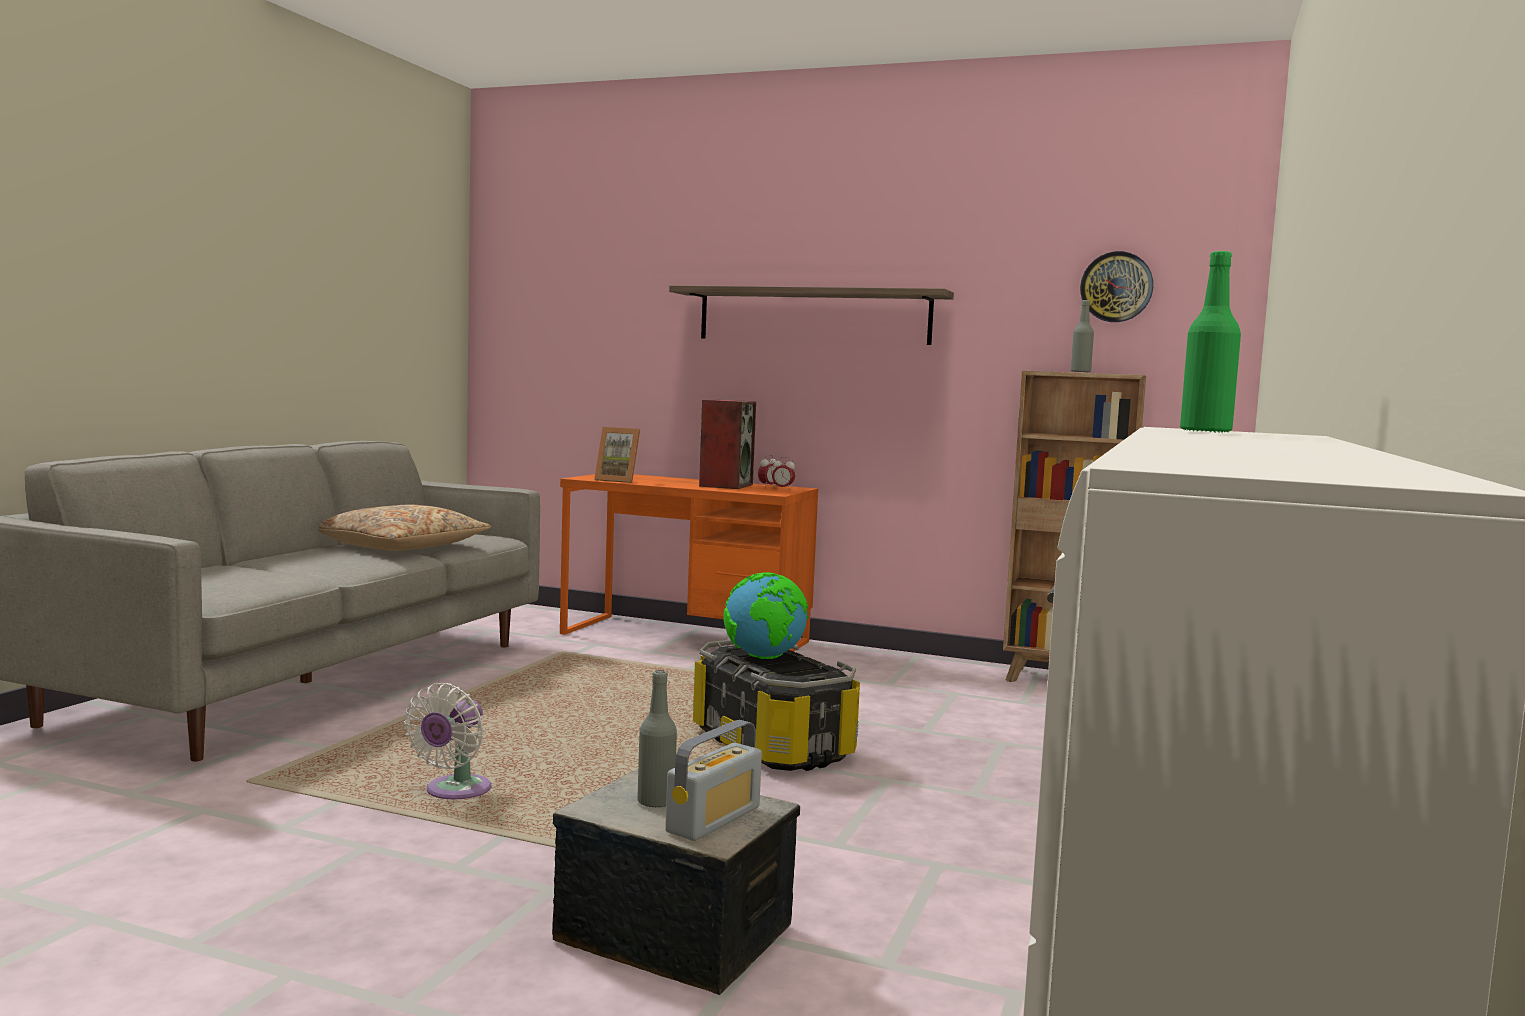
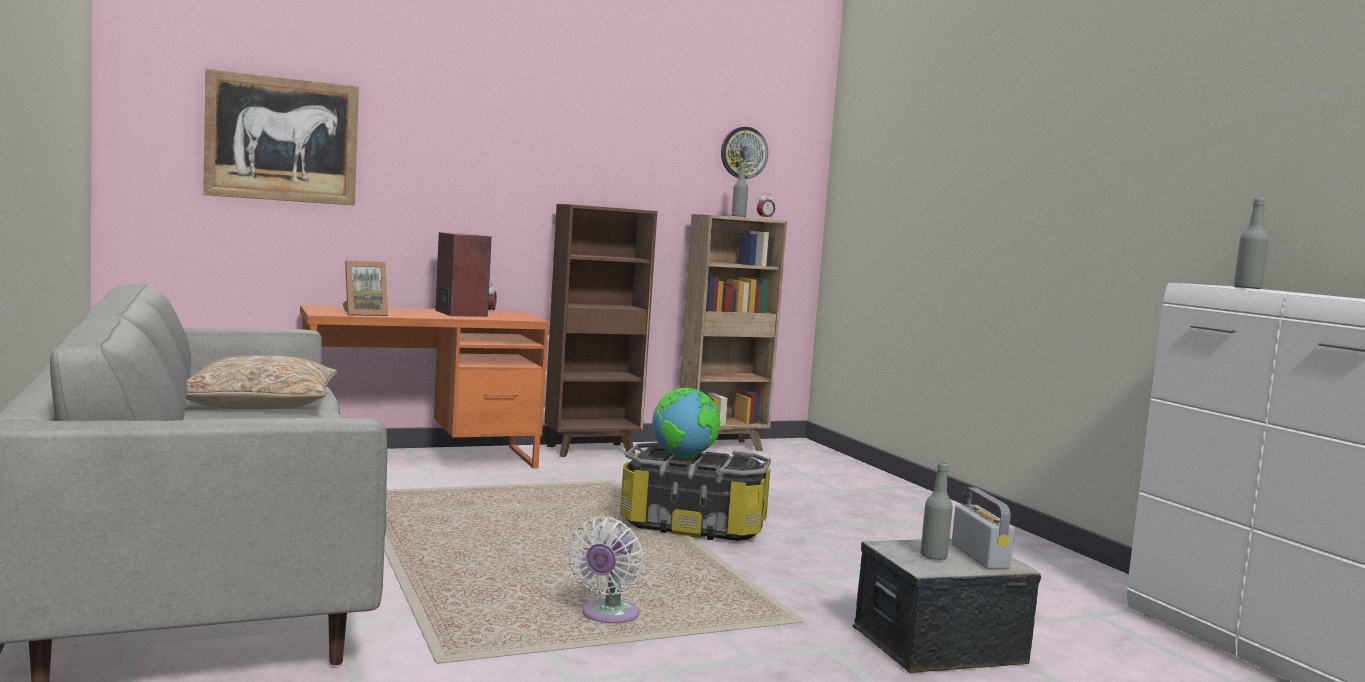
camera: 45 degrees left, 0 degrees up
(454, 792) = (607, 616): white fan -> white fan turned 45 degrees clockwise
(599, 315) = (282, 139): none -> picture
(782, 489) = (511, 314): alarm clock -> alarm clock (765, 218)
(813, 316) = (513, 157): shelf -> none
(885, 658) = (592, 450): none -> brown bookcase
(1205, 432) = (1247, 288): green bottle -> grey bottle

